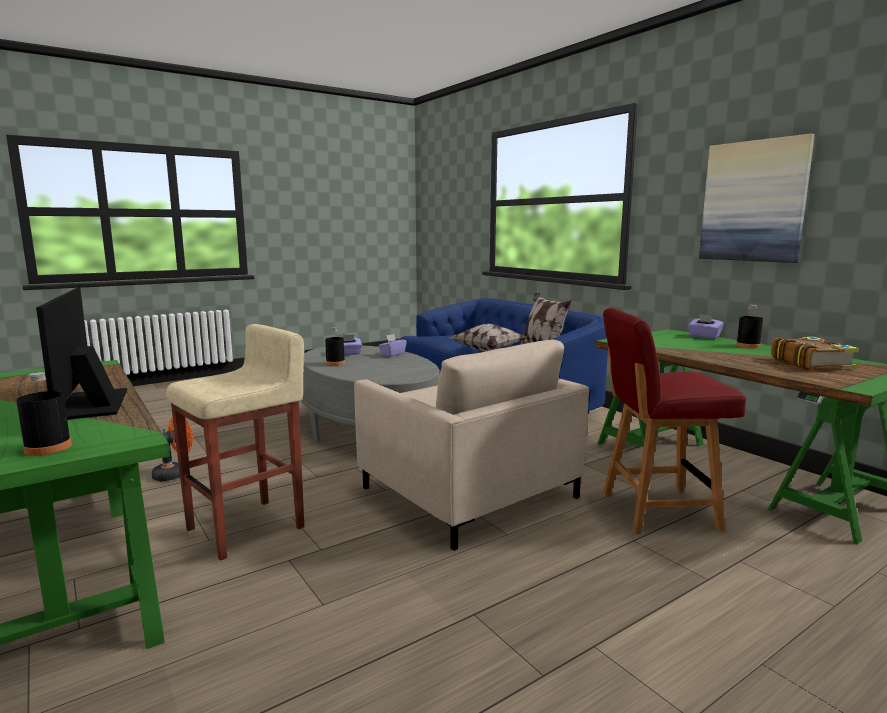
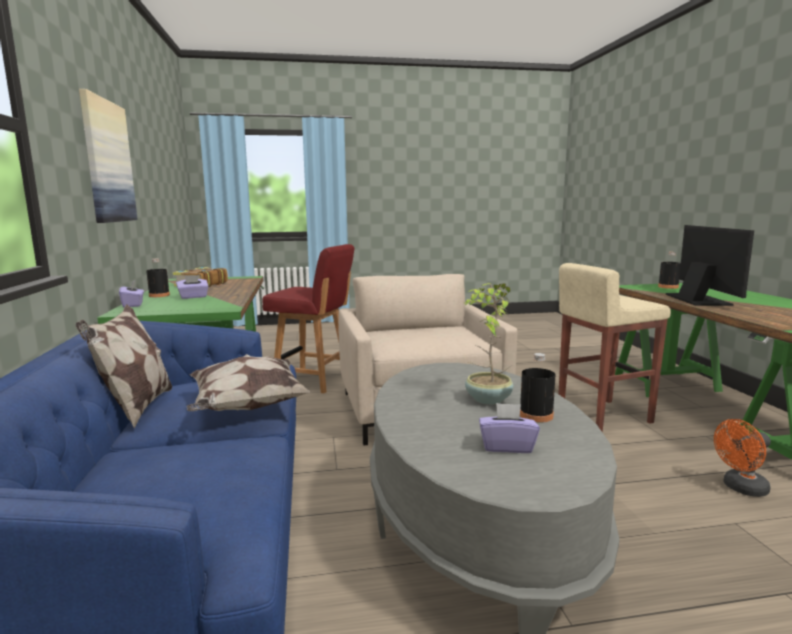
camera: 155 degrees left, 0 degrees up
(365, 366) = (487, 399): none -> potted plant
(392, 354) = (420, 427): purple tissue box -> purple tissue box (193, 297)

